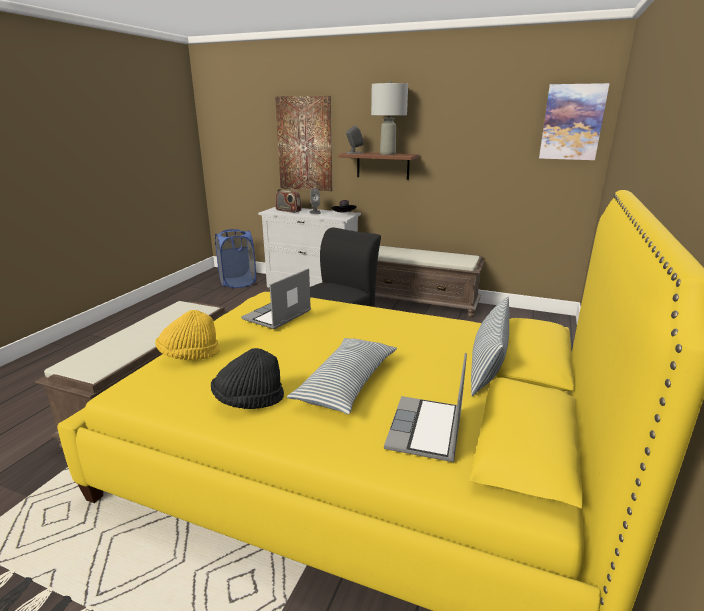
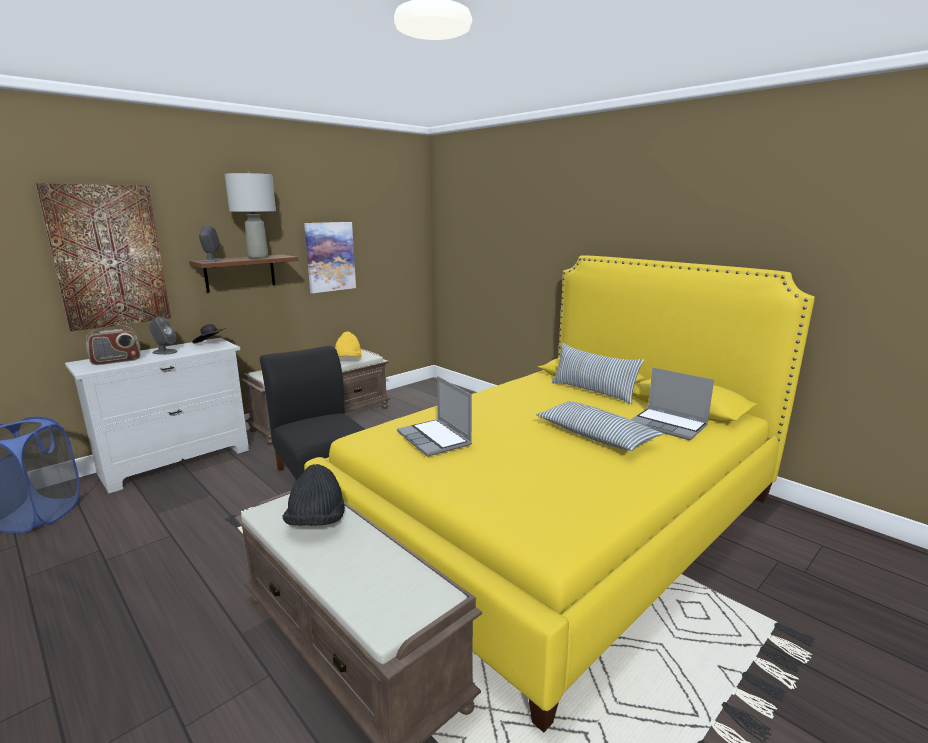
camera: 65 degrees left, 5 degrees down
(189, 355) = (492, 497): yellow hat -> yellow hat (348, 360)
(249, 401) = (606, 477): black hat -> black hat (316, 522)
(572, 122) = (406, 215): picture -> picture (330, 257)

